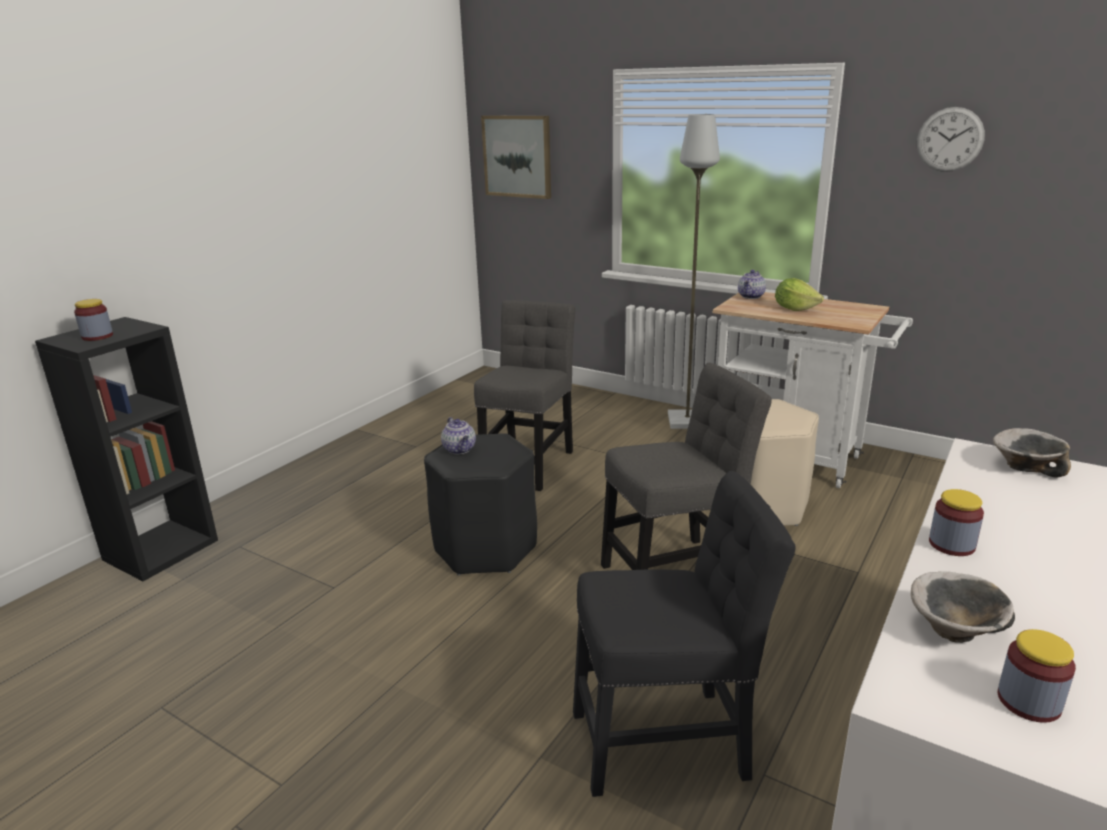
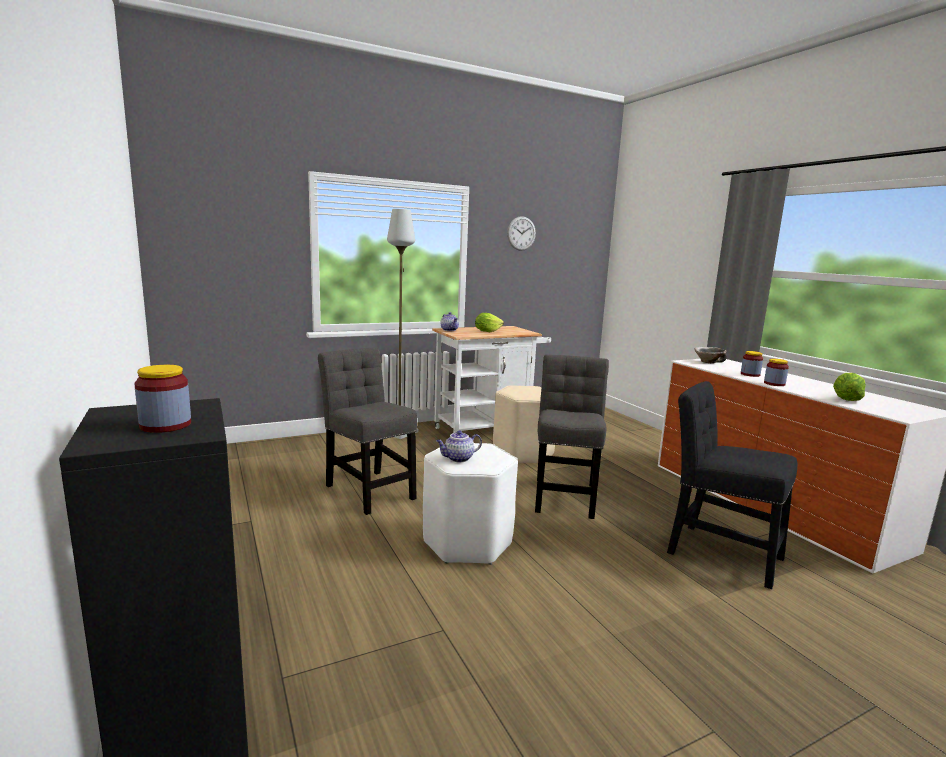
camera: 60 degrees left, 10 degrees down
(460, 449) = (458, 458): teapot -> teapot turned 150 degrees clockwise
(485, 549) = (467, 543): black stool -> white stool
(517, 156) = (206, 238): picture -> none
(668, 741) = (718, 552): black chair -> black chair turned 75 degrees counterclockwise
(955, 631) = (846, 400): bowl -> lettuce
(1028, 702) = (895, 405): jar -> jar (750, 374)

